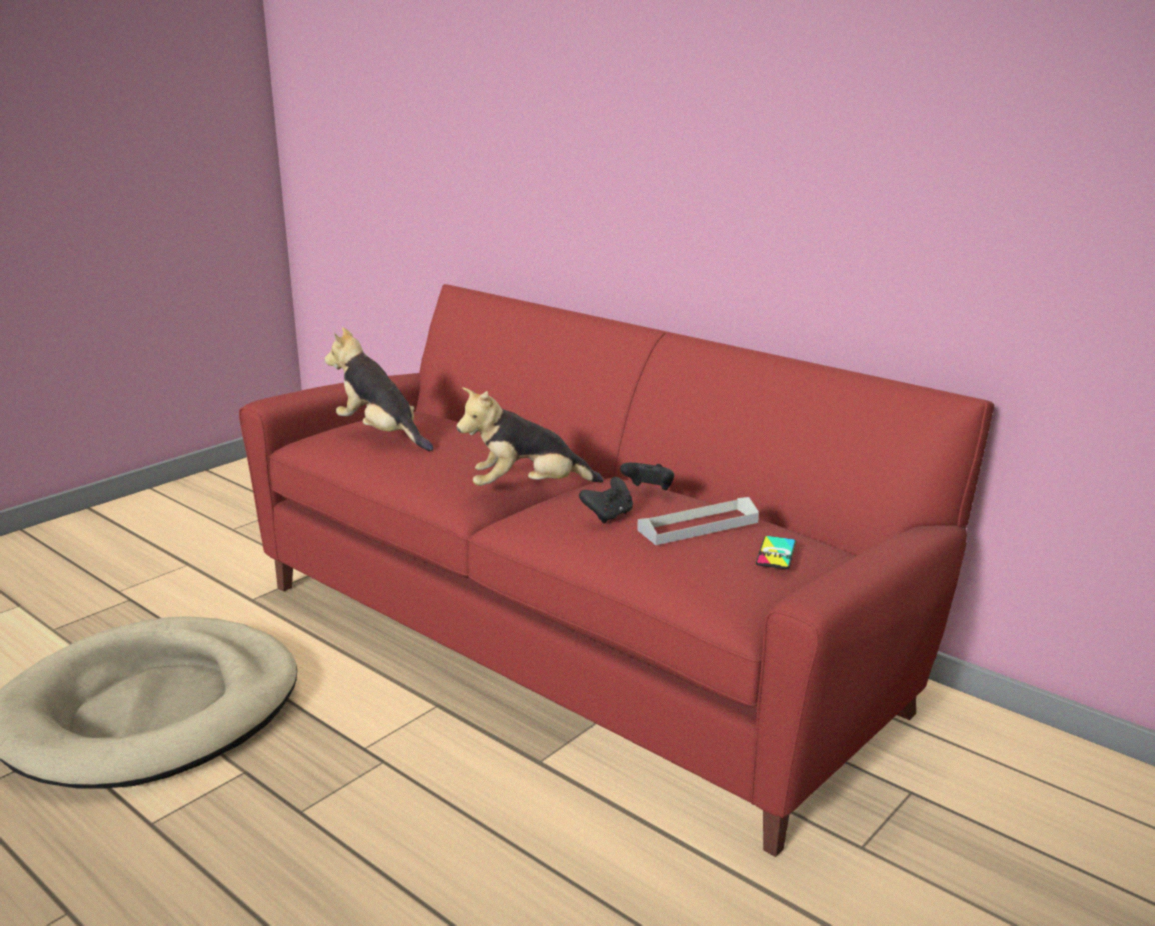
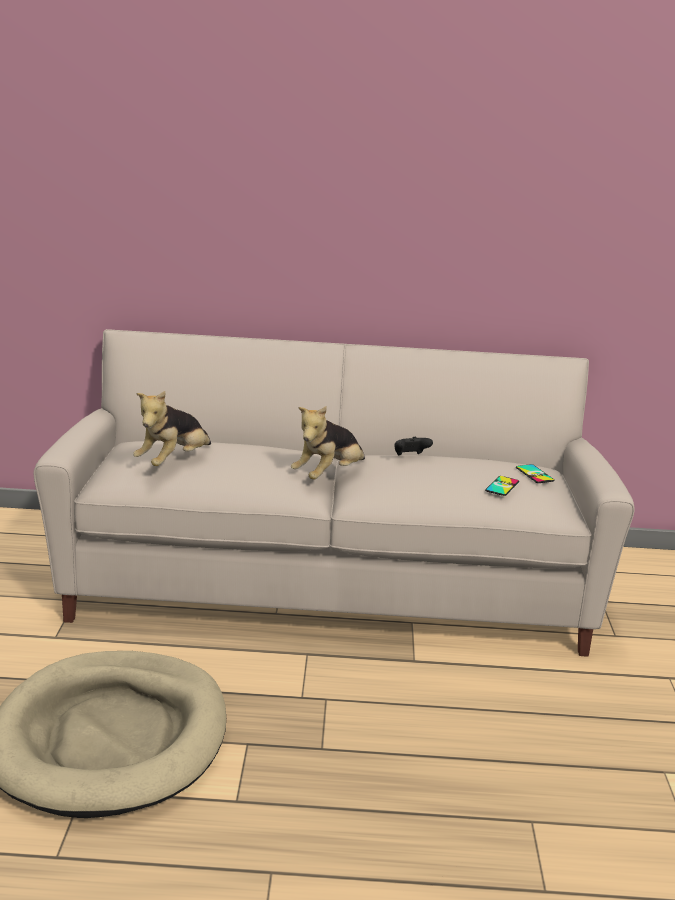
camera: 40 degrees left, 0 degrees up
(381, 434) = (173, 462): plush toy -> plush toy turned 60 degrees counterclockwise
(577, 638) = (330, 582): red sofa -> beige sofa
(608, 516) = (422, 477): black game controller -> none
(692, 554) = (502, 486): none -> phone
(698, 526) = (477, 470): grey tray -> none

